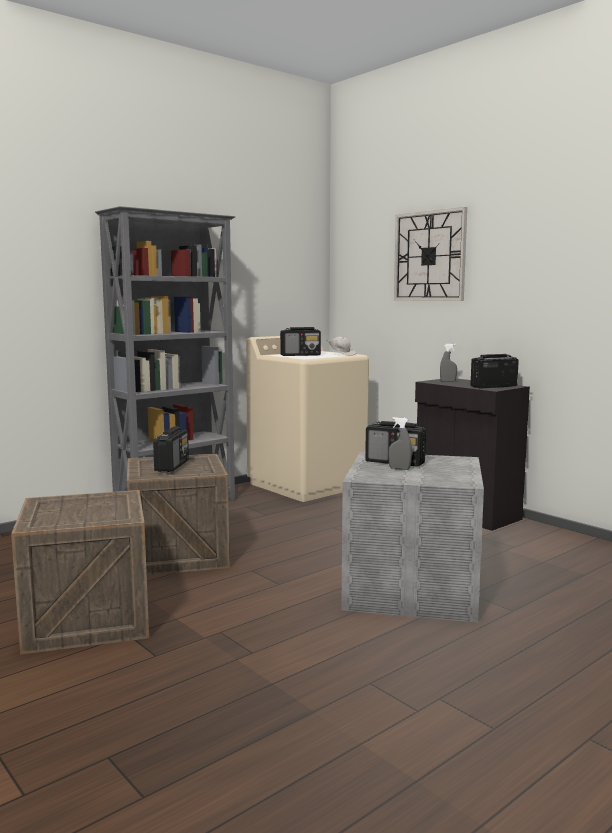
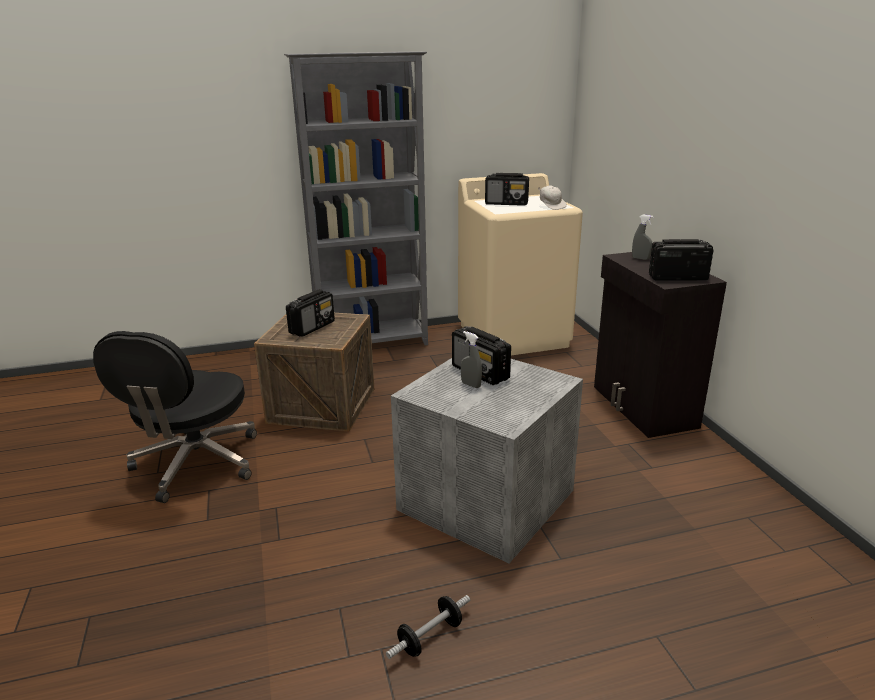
camera: 25 degrees right, 15 degrees up
(87, 619) = (195, 464): crate -> black office chair
(429, 256) = (658, 95): wall clock -> none
(471, 680) = (430, 637): none -> dumbbell

